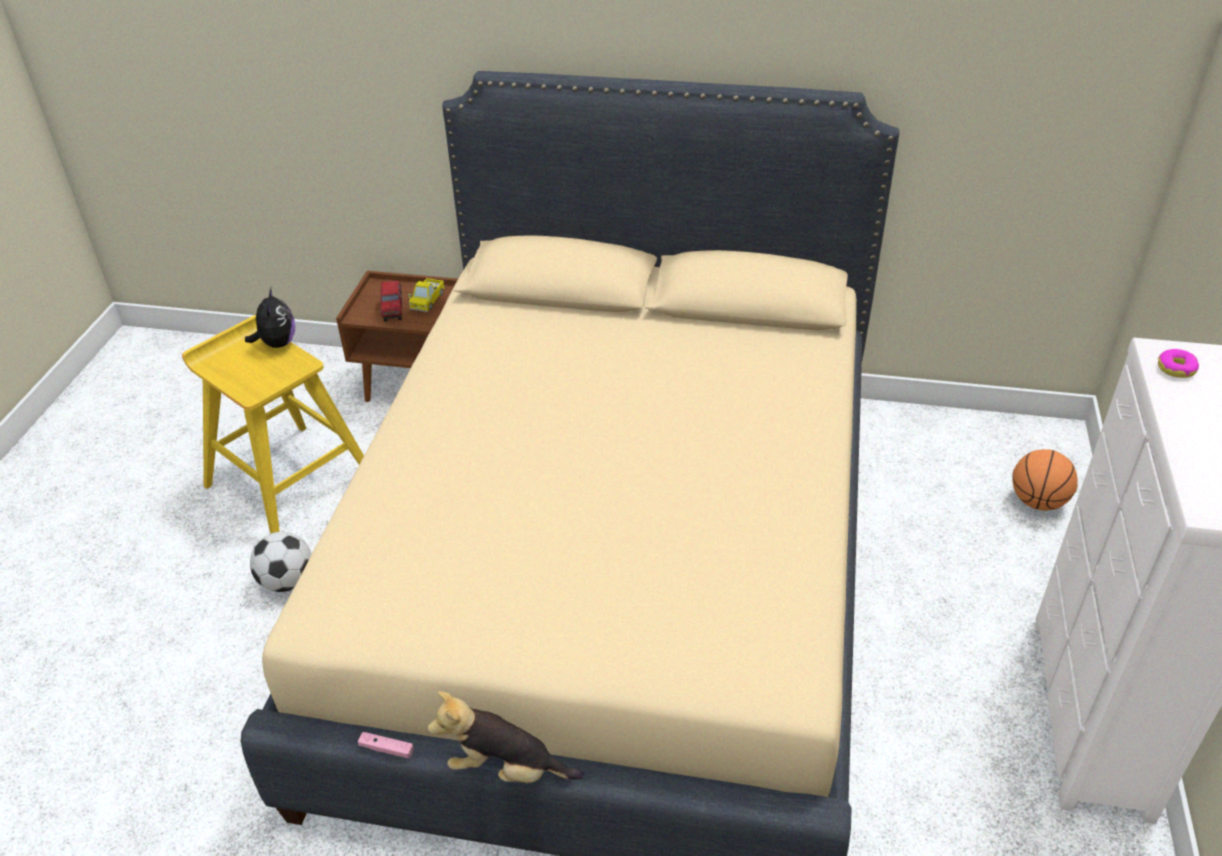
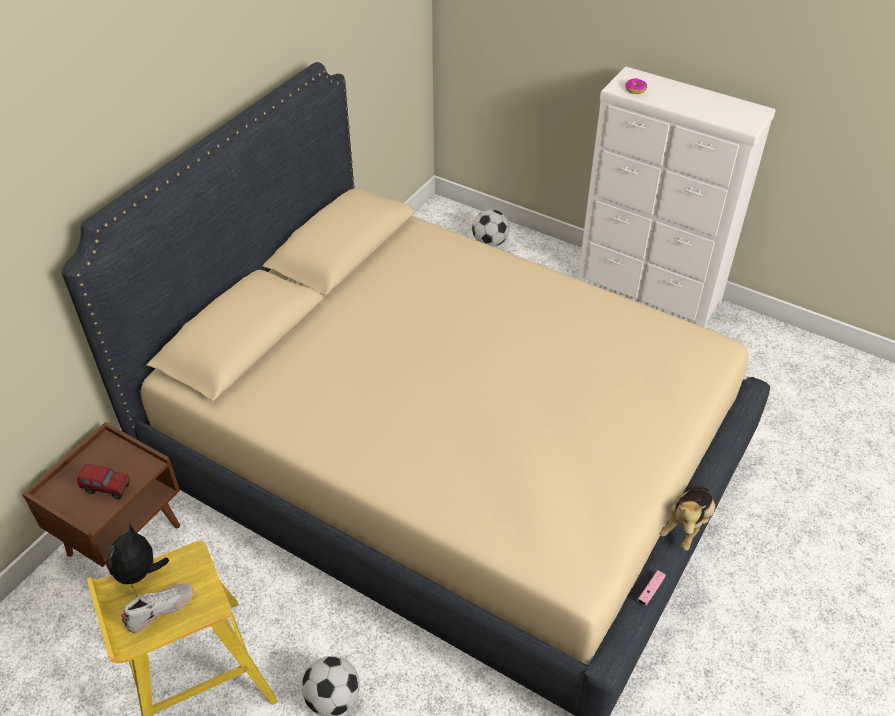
camera: 70 degrees left, 5 degrees up
(242, 367) = (160, 609): none -> white shoe
(277, 344) = (140, 573): plush toy -> plush toy turned 90 degrees counterclockwise
(428, 301) = (112, 459): toy truck -> none
(1037, 502) = (490, 242): basketball -> football

